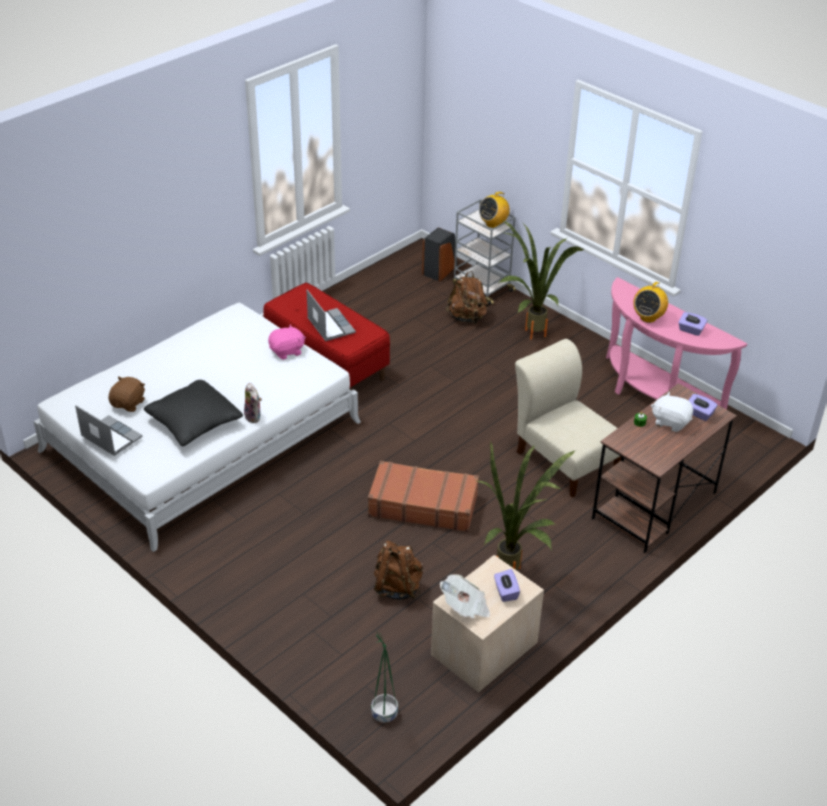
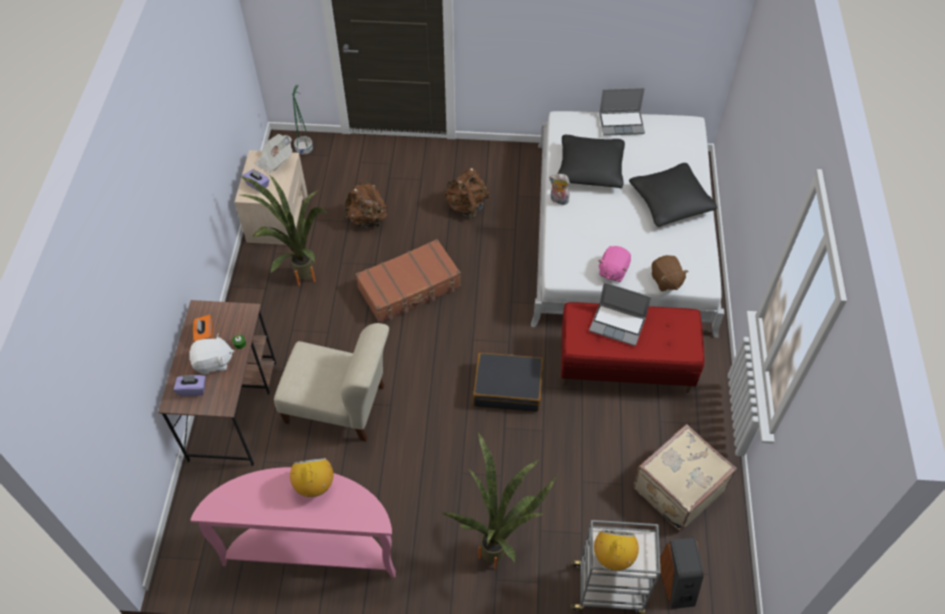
camera: 140 degrees right, 15 degrees up
(129, 404) = (649, 152): brown plush toy -> brown plush toy (666, 280)
(174, 365) = (670, 202): none -> black pillow
(384, 299) = (677, 488): none -> beige suitcase
(425, 399) = (508, 387): none -> black suitcase
(467, 318) = (576, 525): brown backpack -> brown backpack (466, 206)
(665, 443) = (205, 335): none -> orange tissue box
(690, 330) = (259, 497): purple tissue box -> none

